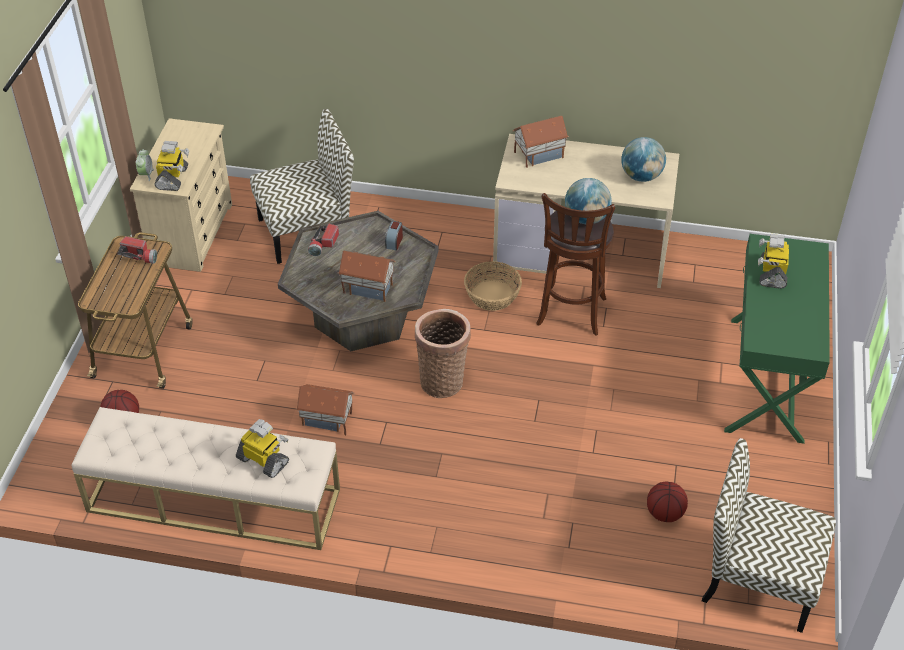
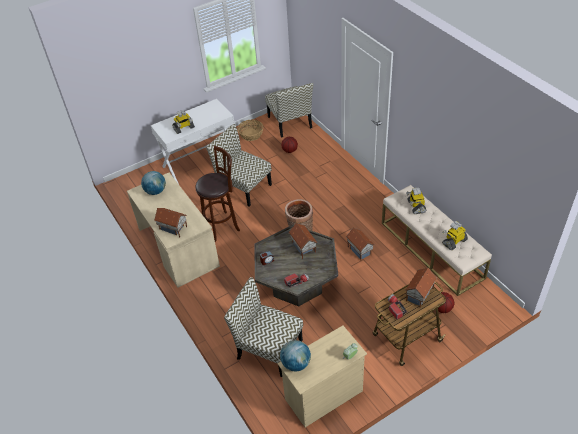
camera: 130 degrees left, 0 degrees up
(119, 290) = (420, 295): none -> toy house
(173, 178) = (339, 342): toy robot -> toy robot (454, 241)
(492, 295) = (238, 254): basket -> basket (251, 135)
(586, 218) = (207, 182): globe -> globe (296, 363)
(632, 388) = (243, 187): none -> chair
(767, 379) = (200, 162): green console table -> white console table

